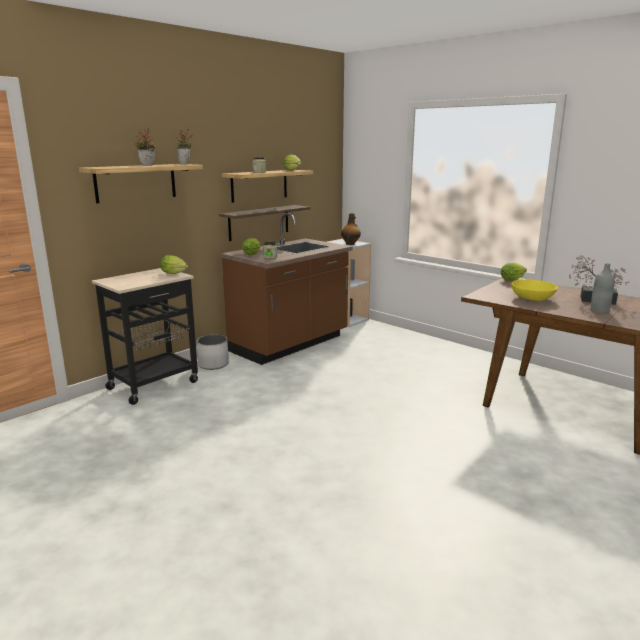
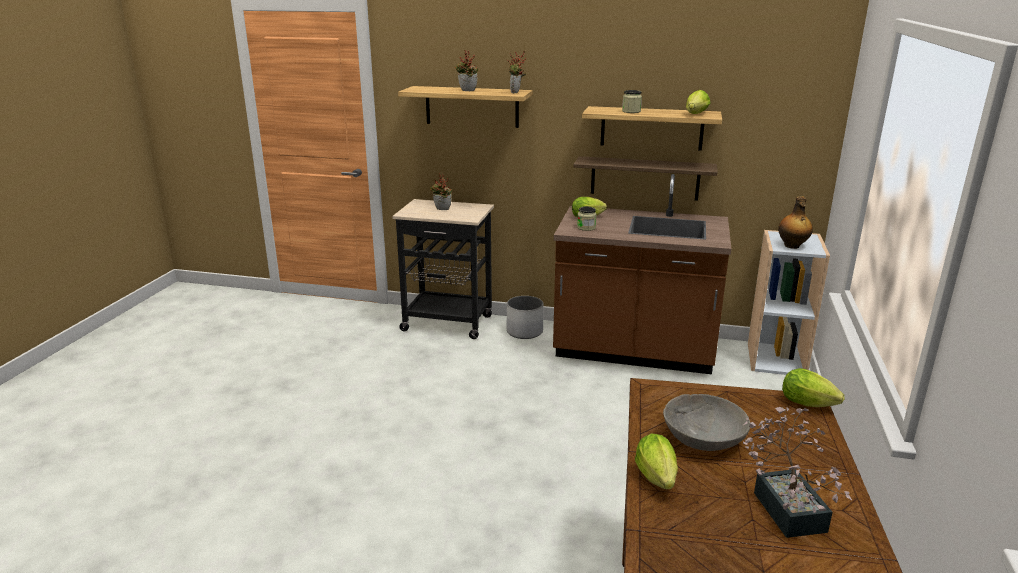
camera: 60 degrees right, 5 degrees up
(141, 278) = (441, 210): none -> potted plant
(175, 274) = (473, 215): lettuce -> lettuce (657, 480)
(532, 298) = (703, 438): yellow bowl -> grey bowl
(599, 310) = (709, 518): grey bottle -> none

